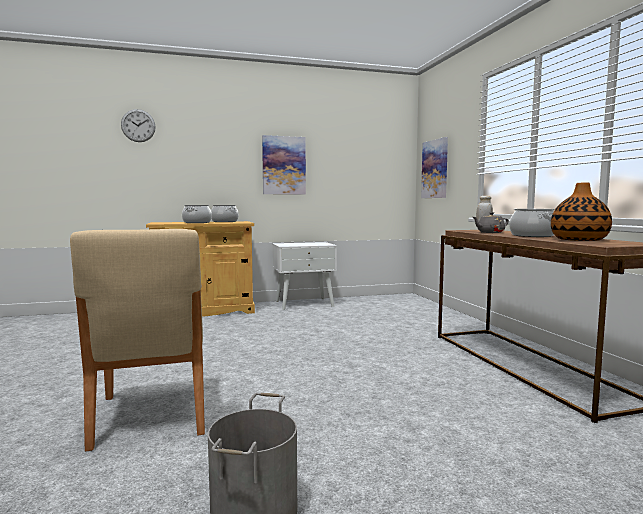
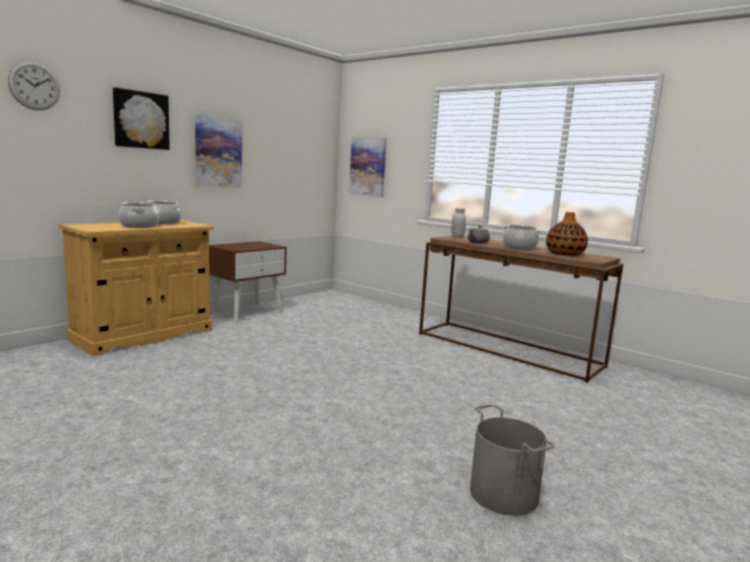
camera: 35 degrees left, 5 degrees up
(150, 415) = (306, 456): beige chair -> none
(215, 143) = (140, 120): none -> picture
(304, 303) = (247, 312): white nightstand -> brown nightstand

